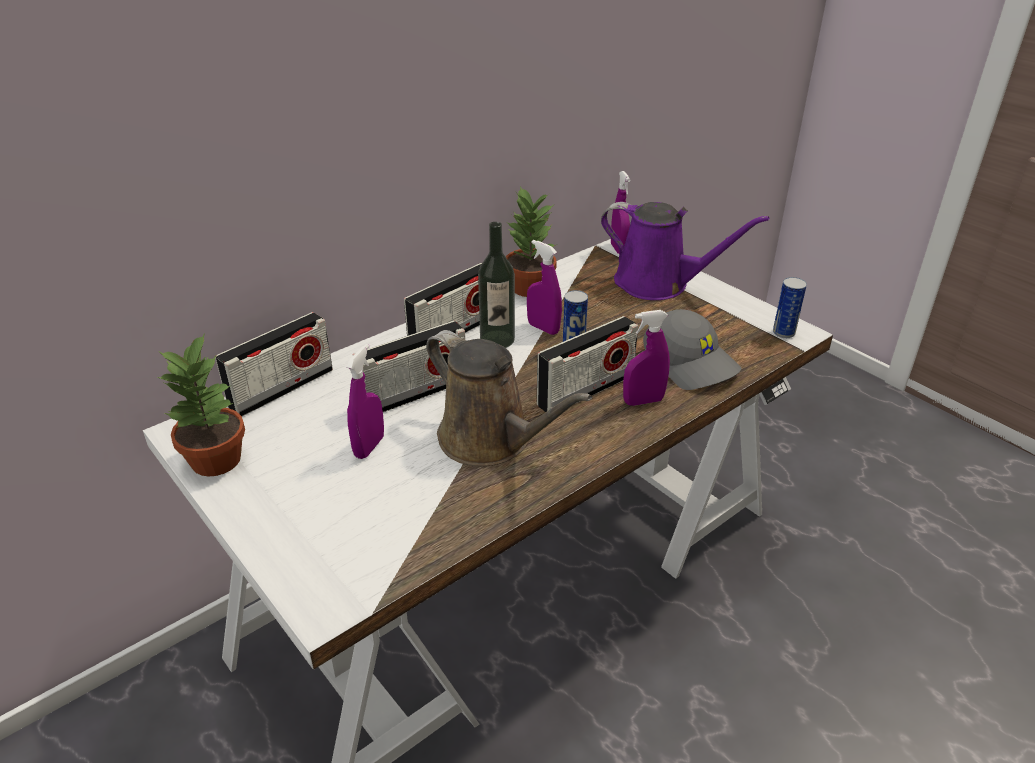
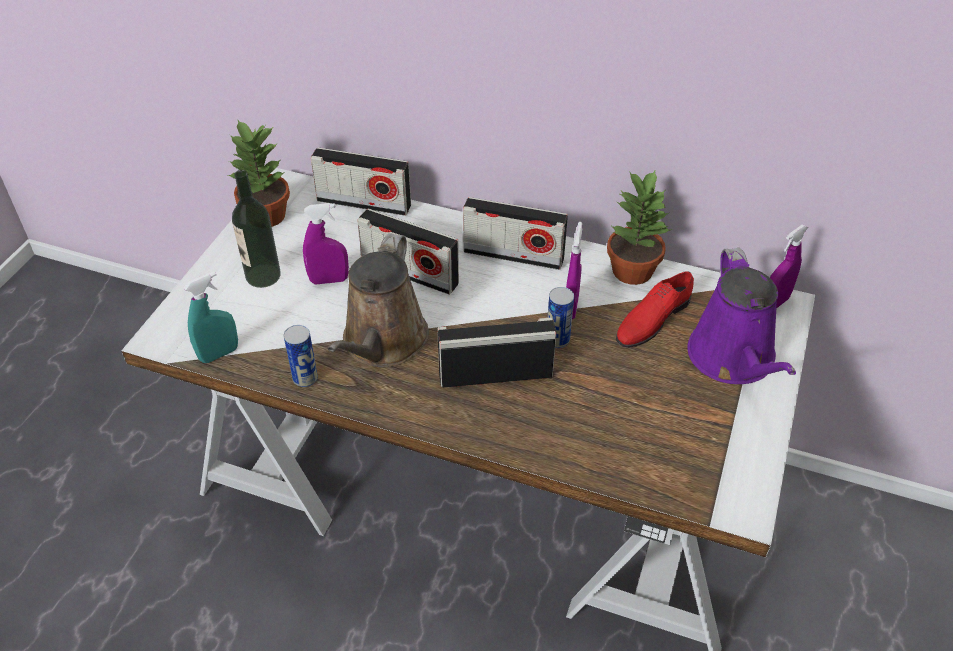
camera: 60 degrees right, 10 degrees up
(399, 562) = (219, 354): none -> turquoise spray bottle
(497, 339) = (526, 286): bottle -> bottle (263, 276)
(586, 390) = (495, 374): radio -> radio turned 150 degrees clockwise
(589, 299) = (652, 319): none -> red shoe
(643, 401) = (509, 420): purple spray bottle -> none
(691, 362) = (604, 435): grey cap -> none
(783, 333) = (730, 496): can -> can (305, 378)

